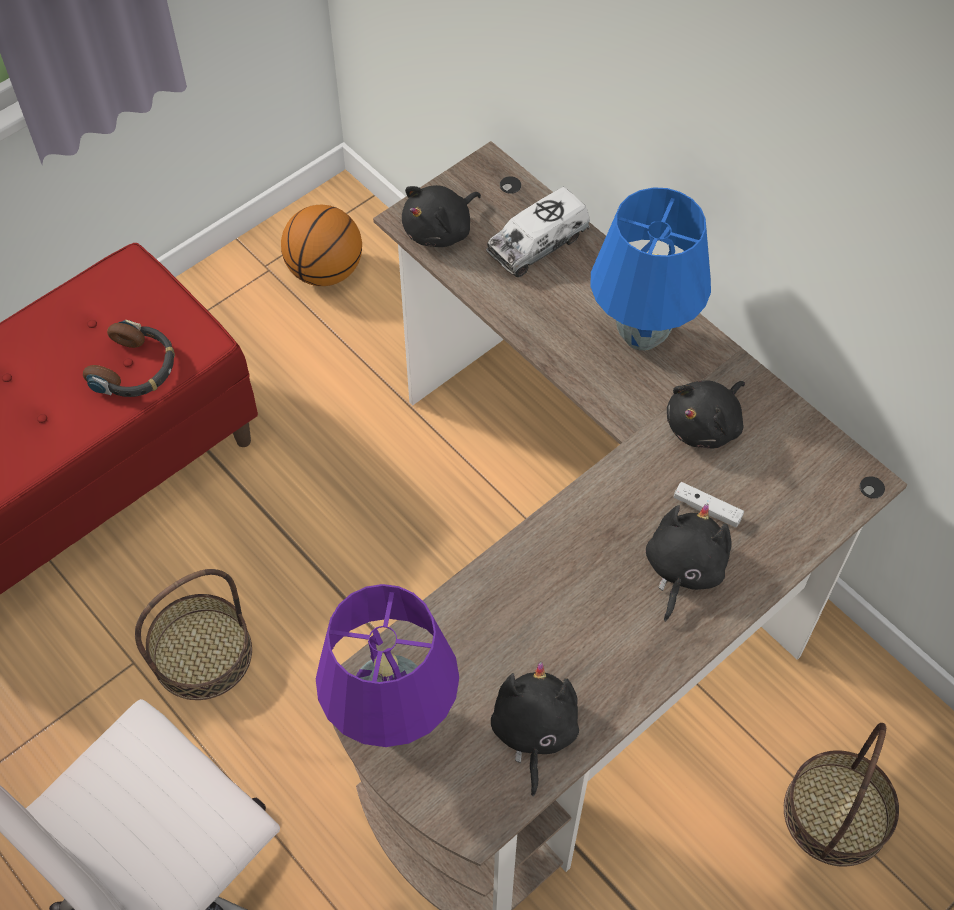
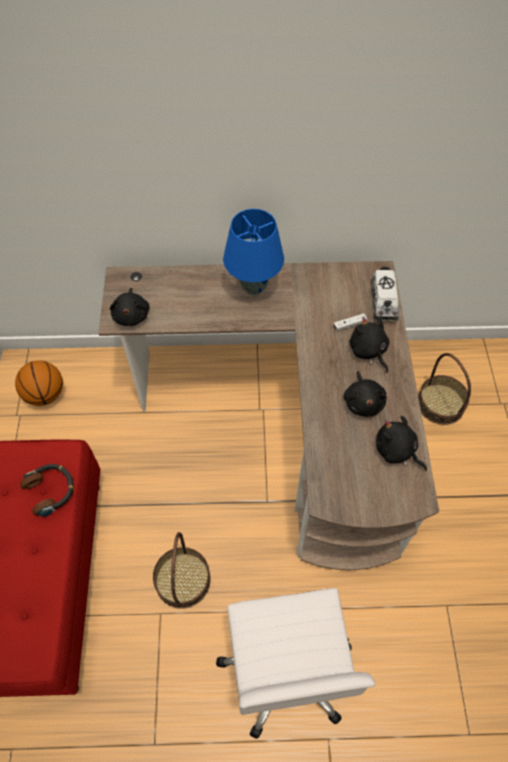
camera: 50 degrees left, 0 degrees up
(391, 716) = (348, 497): purple table lamp -> none
(537, 244) = (175, 288): toy truck -> toy truck (383, 302)
(705, 425) = (313, 298): black plush toy -> black plush toy (363, 401)

